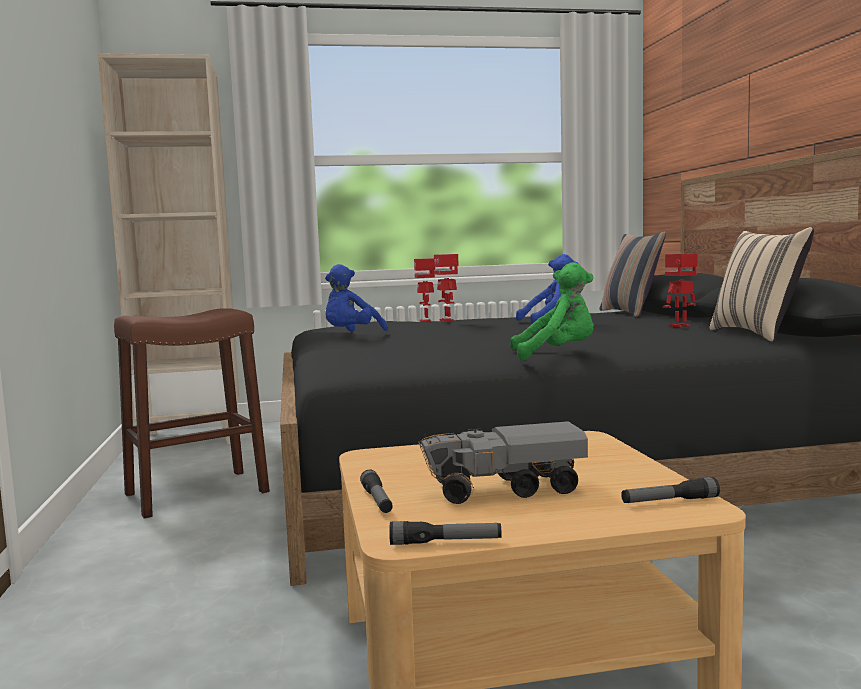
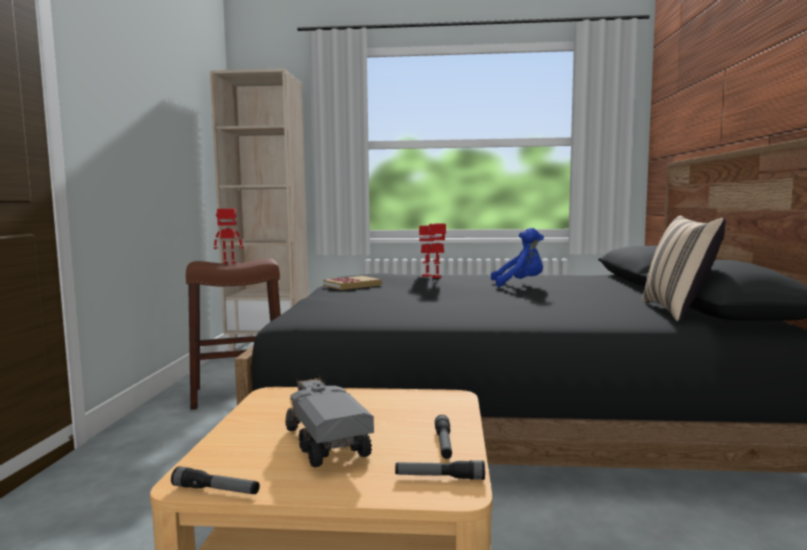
camera: 15 degrees right, 0 degrees up
(351, 335) = (352, 285): blue plush toy -> book
(377, 501) = (222, 439): flashlight -> flashlight (444, 444)
(505, 489) = (326, 442): toy truck -> toy truck turned 60 degrees clockwise
(557, 355) = (471, 319): green plush toy -> none
(630, 313) = (603, 278): pillow -> none
(680, 326) = (624, 296): toy robot -> toy robot (229, 263)

